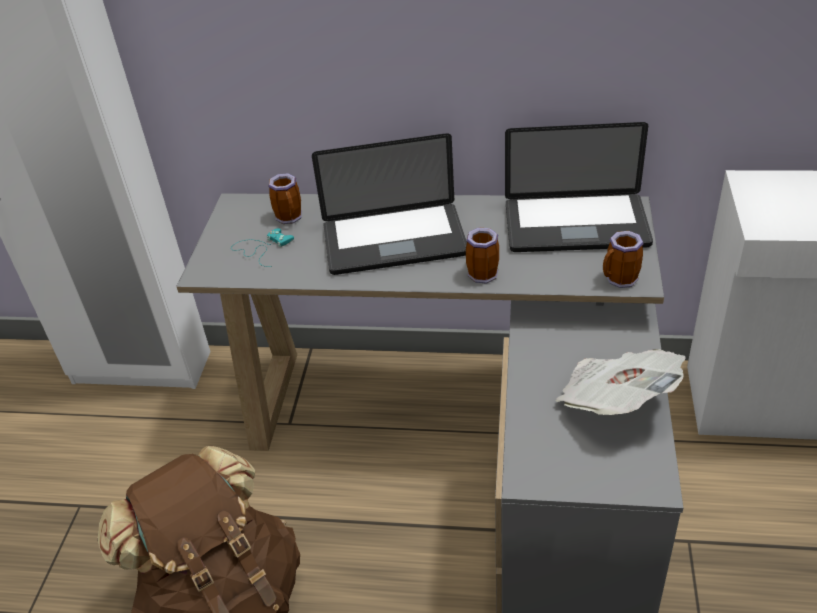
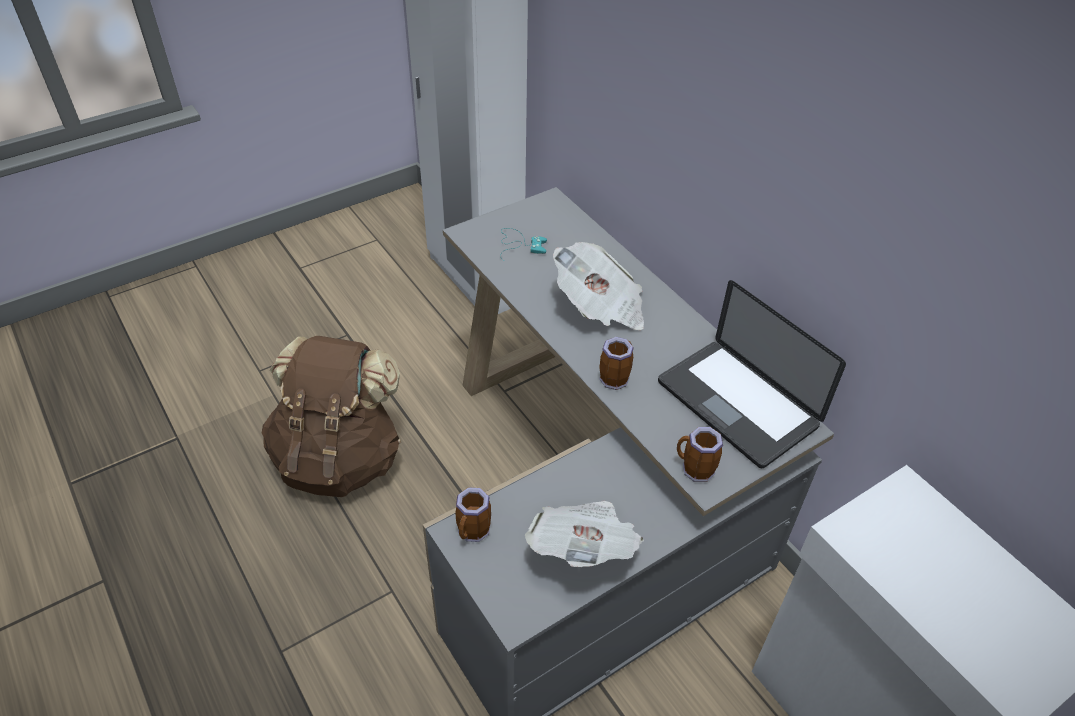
camera: 45 degrees right, 5 degrees up
(291, 218) = (567, 237): mug -> mug (473, 532)
(394, 241) = (600, 307): laptop -> newspaper

